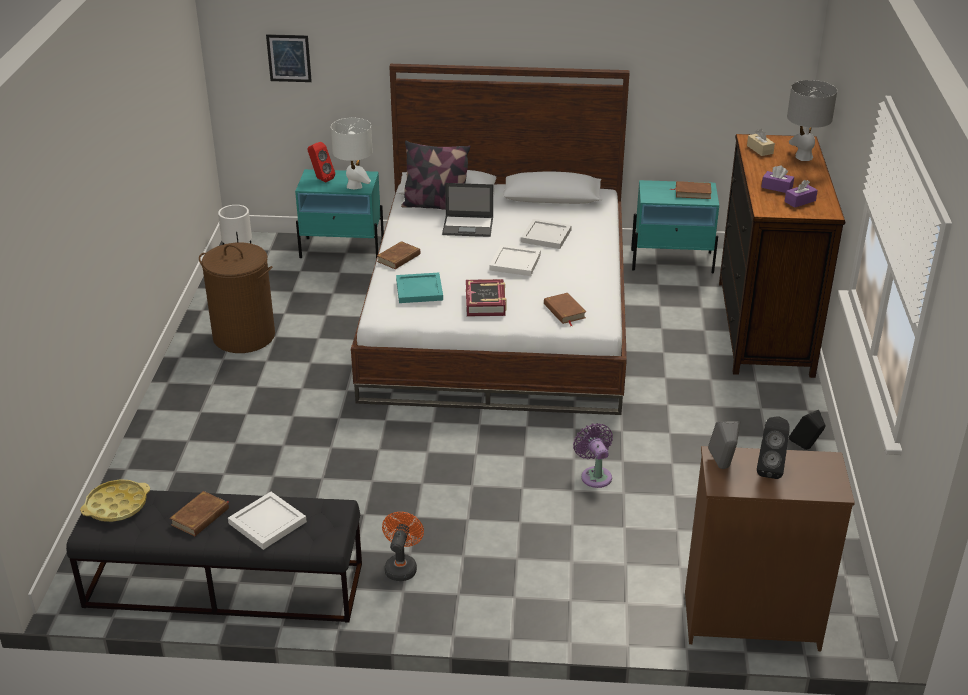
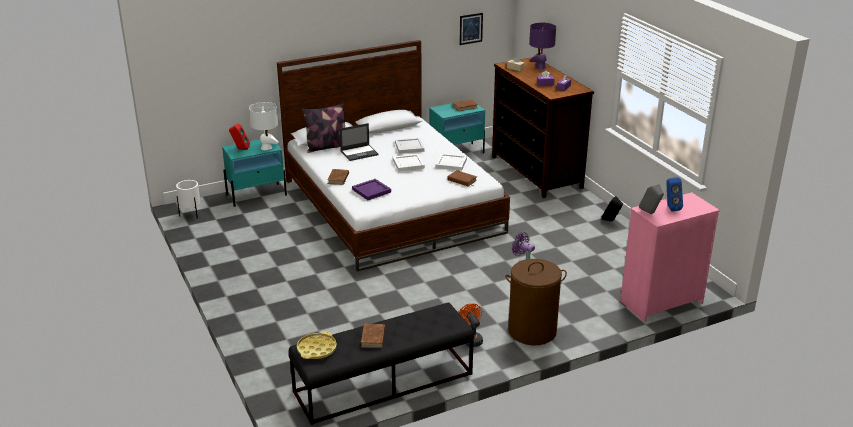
camera: 30 degrees left, 5 degrees down
(244, 336) = (247, 257): brown laundry basket -> brown laundry basket (532, 331)
(267, 522) = (414, 327): white tray -> white tray (451, 163)
(289, 58) = (207, 71): picture -> picture (471, 28)
(420, 289) = (371, 190): turquoise tray -> purple tray
(486, 303) = (415, 187): book -> none
(751, 620) = (661, 302): brown dresser -> pink dresser
(770, 469) = (670, 207): black speaker -> blue speaker
(803, 157) = (540, 67): grey table lamp -> purple table lamp

